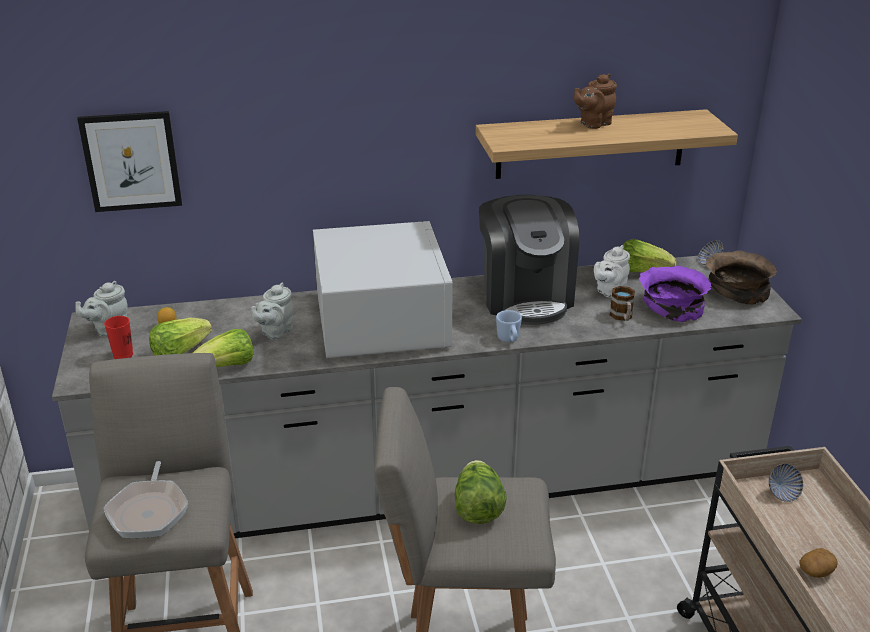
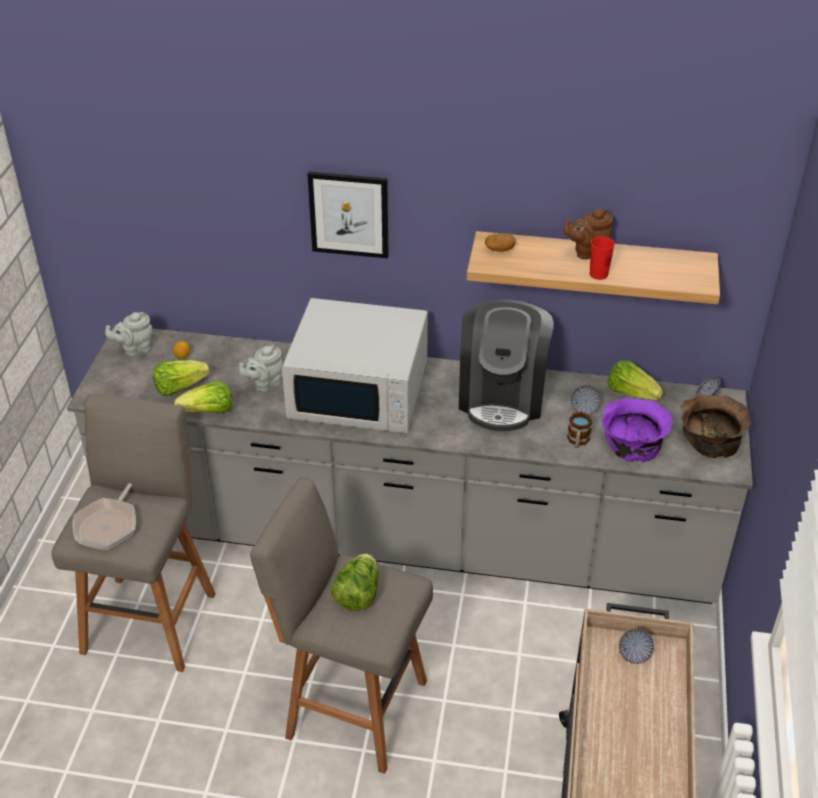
camera: 20 degrees right, 10 degrees up
(123, 355) = (135, 379): red cup -> red cup (598, 274)
(131, 161) = (166, 213): picture -> picture (349, 214)
(381, 319) = (360, 391): white microwave -> white microwave turned 90 degrees clockwise
(509, 340) = (458, 442): blue mug -> none
(609, 291) = (584, 408): white teapot -> bowl
(816, 571) = (611, 734): potato -> potato (499, 249)

